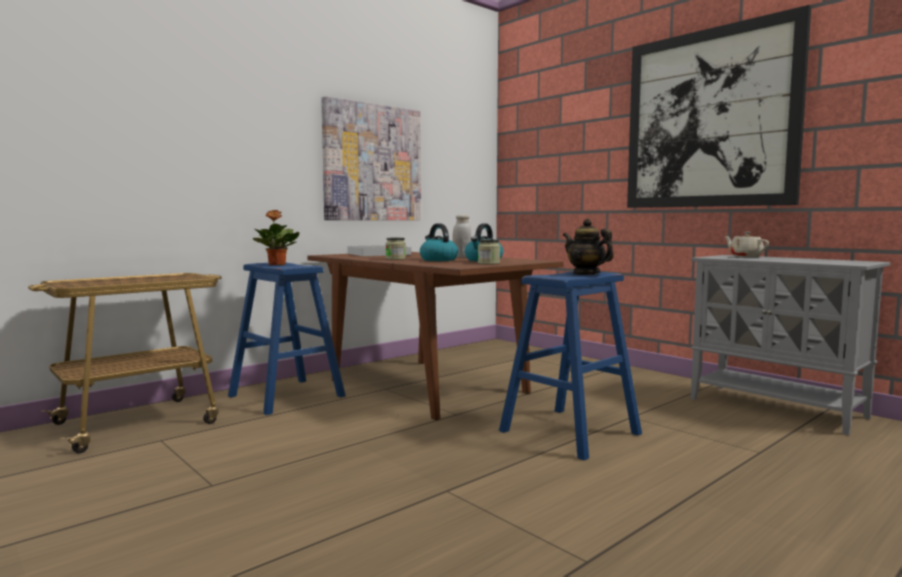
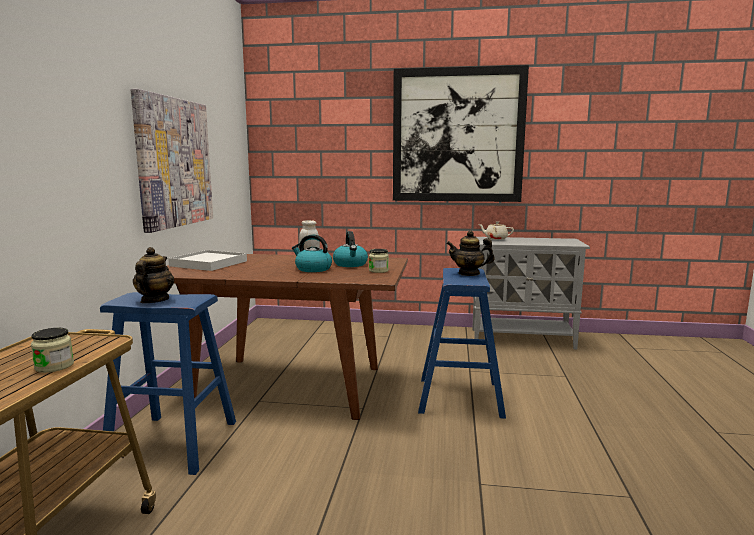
camera: 40 degrees left, 5 degrees up
(276, 265) = (154, 300): potted plant -> teapot
(395, 259) = (270, 273): jar -> jar (54, 366)

